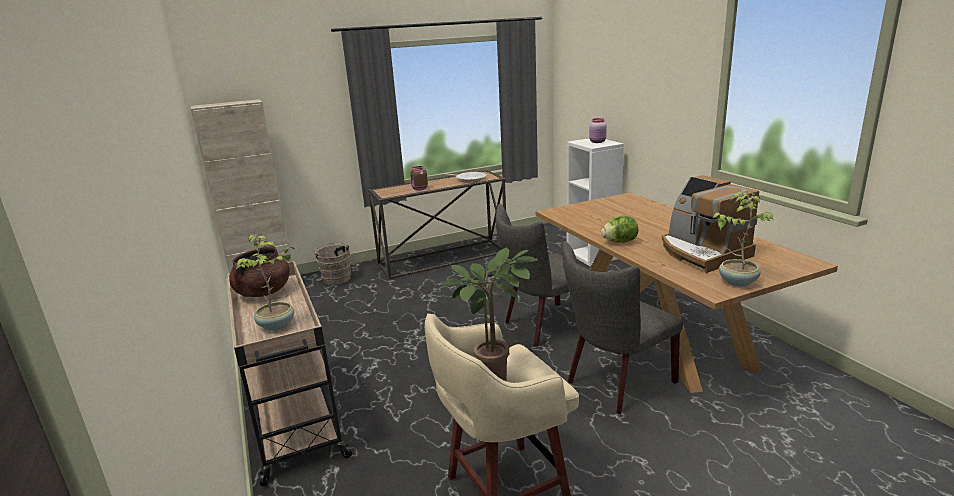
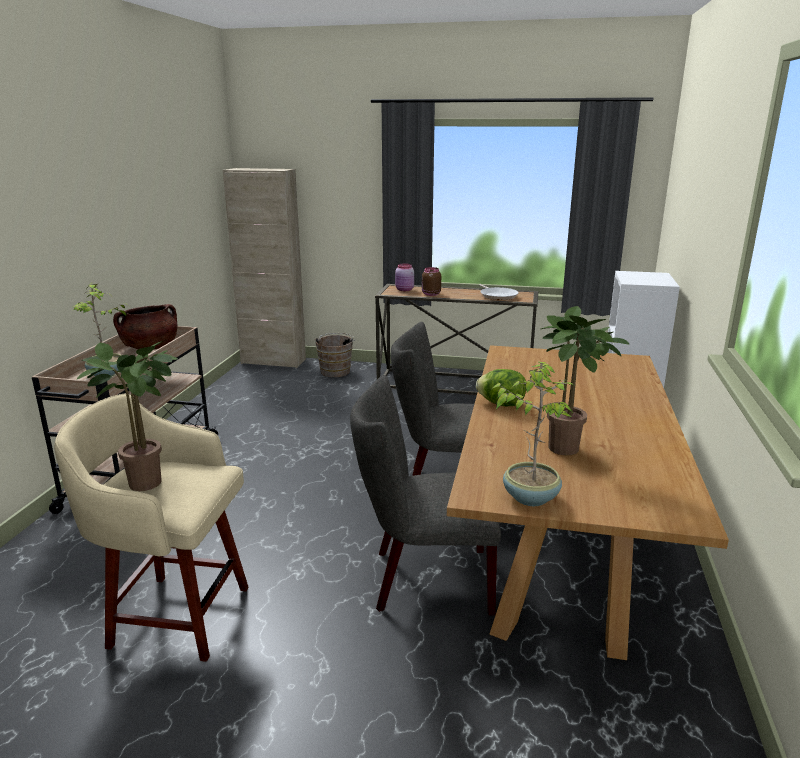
camera: 35 degrees right, 0 degrees up
(598, 142) = (651, 278): pink jar -> pink jar (404, 290)
(702, 253) = (568, 450): coffee machine -> potted plant

